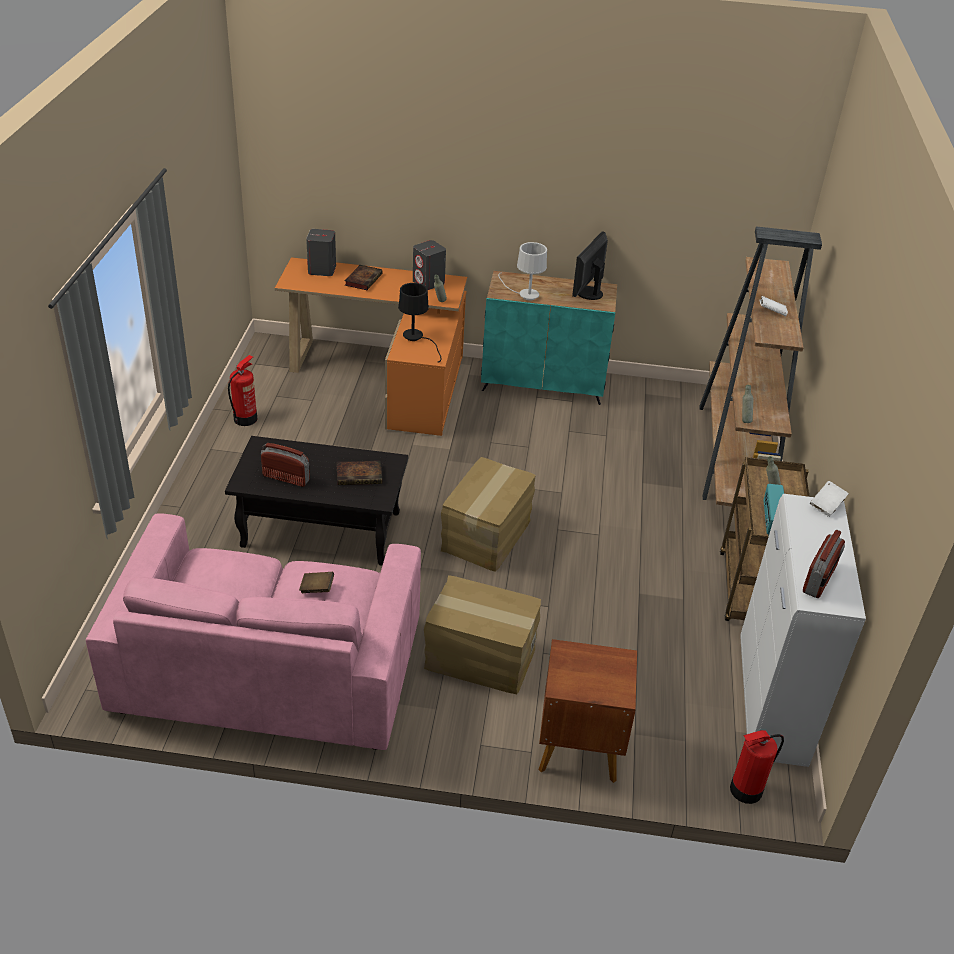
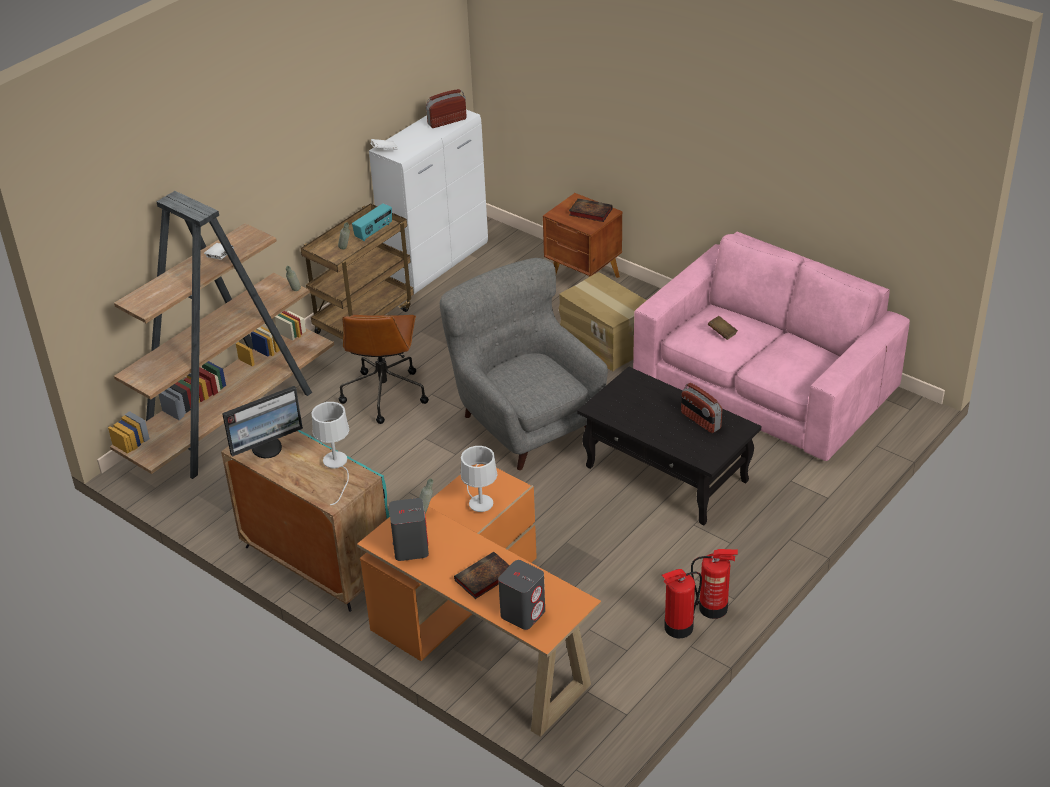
camera: 145 degrees left, 0 degrees up
(360, 475) = (633, 403): book -> book (589, 212)
(417, 340) = (479, 501): black table lamp -> white table lamp
(487, 536) = (525, 422): cardboard box -> grey armchair
(640, 520) = (384, 394): none -> brown office chair
(745, 790) = (505, 234): fire extinguisher -> fire extinguisher (714, 608)

